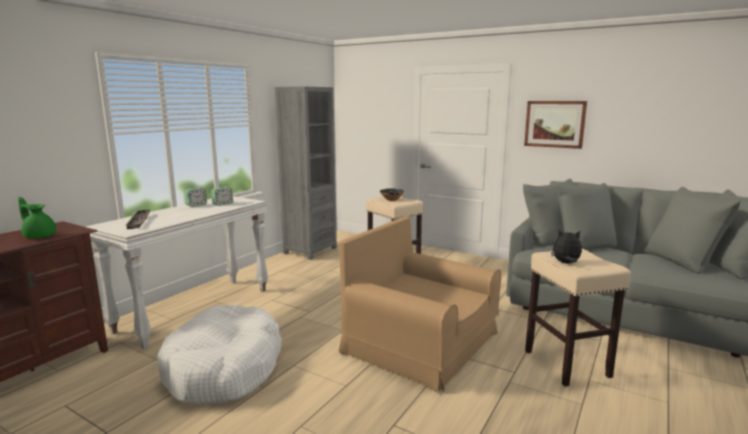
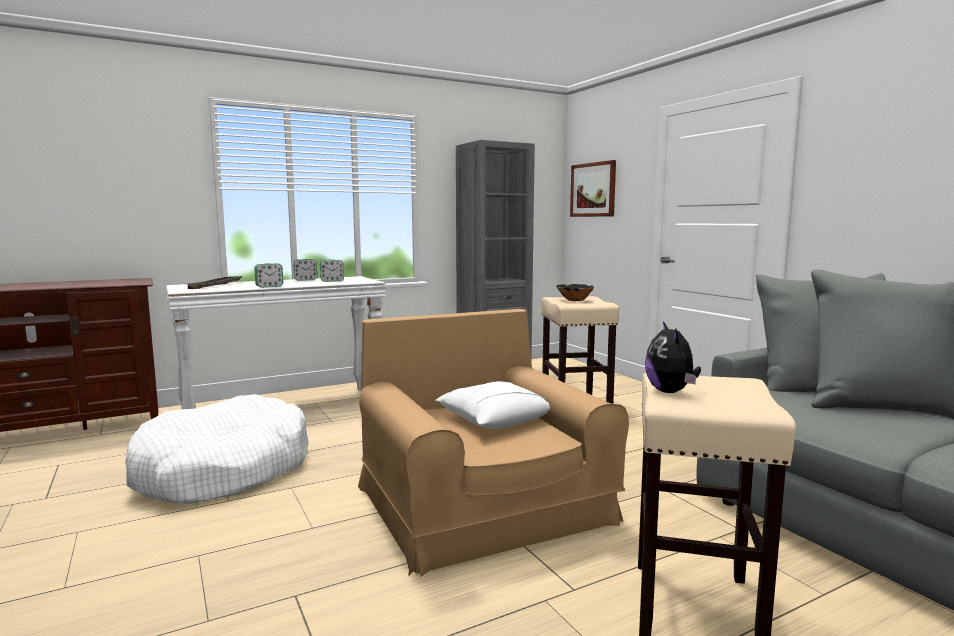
camera: 30 degrees right, 5 degrees down
(39, 236) = (99, 283): green teapot -> none
(192, 217) = (269, 286): none -> alarm clock
(421, 290) = (494, 420): none -> white pillow
(554, 124) = (877, 176): picture -> picture (593, 190)
(566, 263) = (671, 392): plush toy -> plush toy turned 135 degrees counterclockwise

